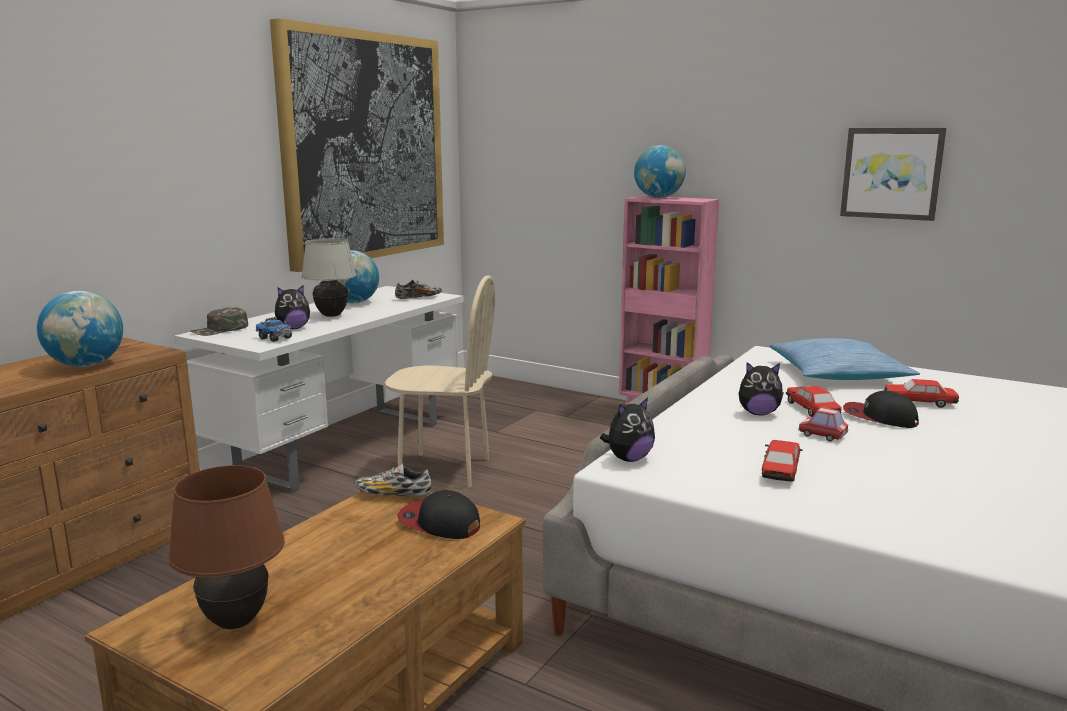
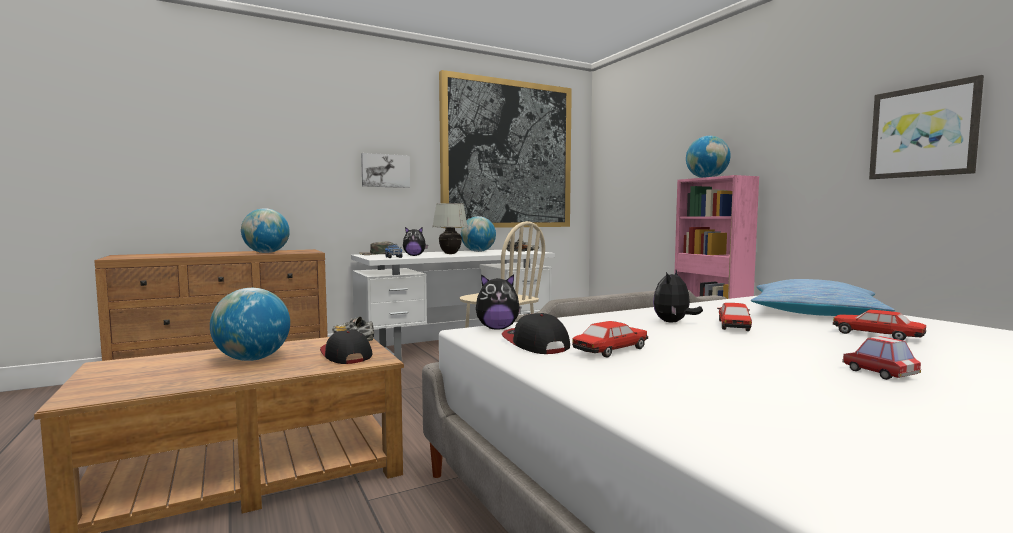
camera: 30 degrees right, 10 degrees down
(208, 191) = (385, 170): none -> picture
(236, 622) = (144, 372): brown table lamp -> none
(336, 560) = (252, 359): none -> globe
(758, 413) = (673, 322): plush toy -> plush toy turned 90 degrees clockwise
(822, 435) = (708, 339): toy car -> toy car (879, 373)
(879, 418) = (801, 338): cap -> cap (535, 343)

